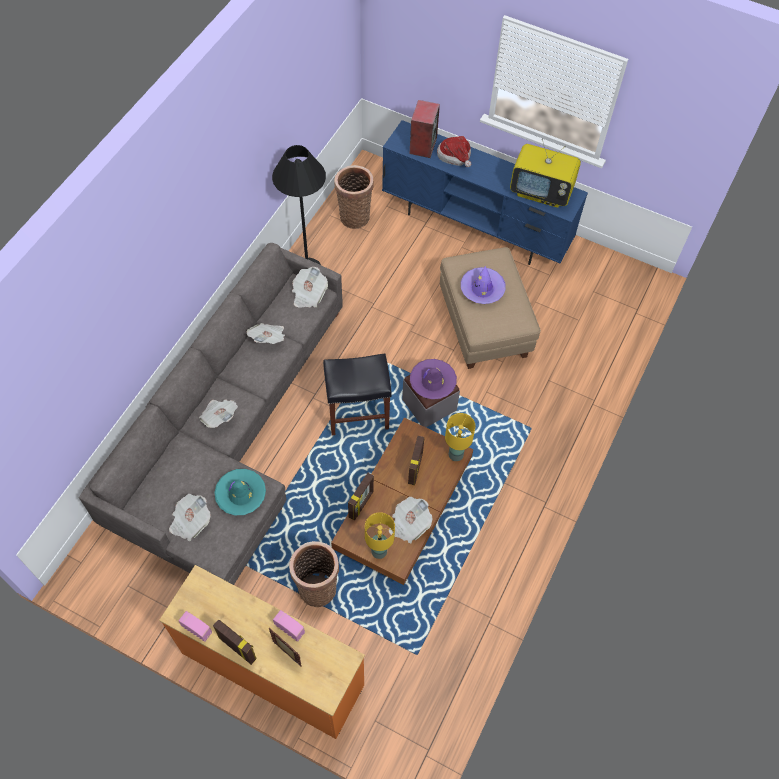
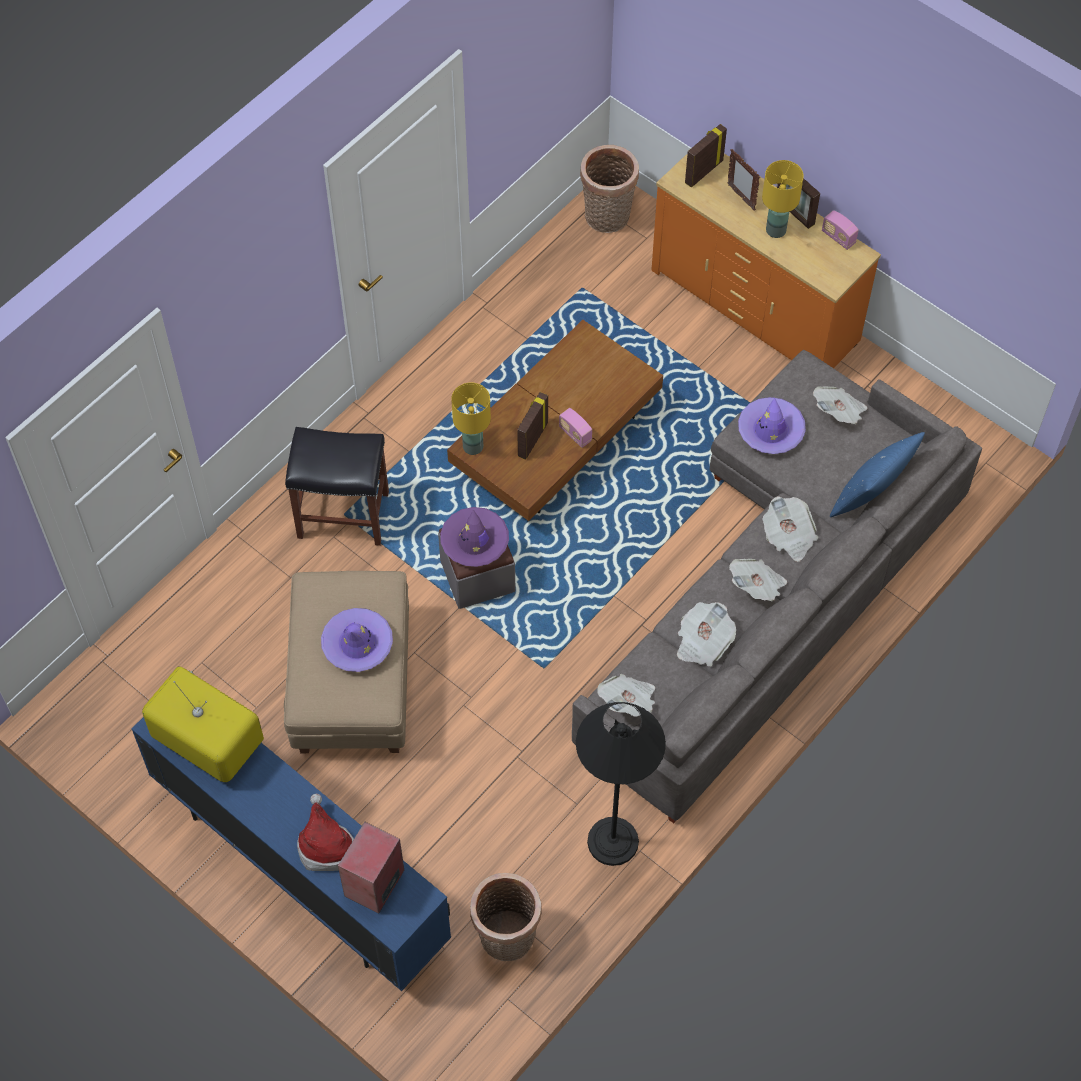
camera: 165 degrees left, 0 degrees up
(163, 458) = (870, 497): none -> blue pillow
(240, 494) = (771, 430): turquoise hat -> purple hat
(289, 628) = (734, 219): radio -> radio (575, 434)
(317, 586) = (686, 379): basket -> basket (607, 218)
(358, 413) = (583, 584): black stool -> black stool (342, 515)
(361, 504) = (614, 410): picture frame -> picture frame (703, 171)
(379, 551) = (605, 354): yellow table lamp -> yellow table lamp (775, 230)
(409, 524) = (560, 376): newspaper -> newspaper (757, 586)

